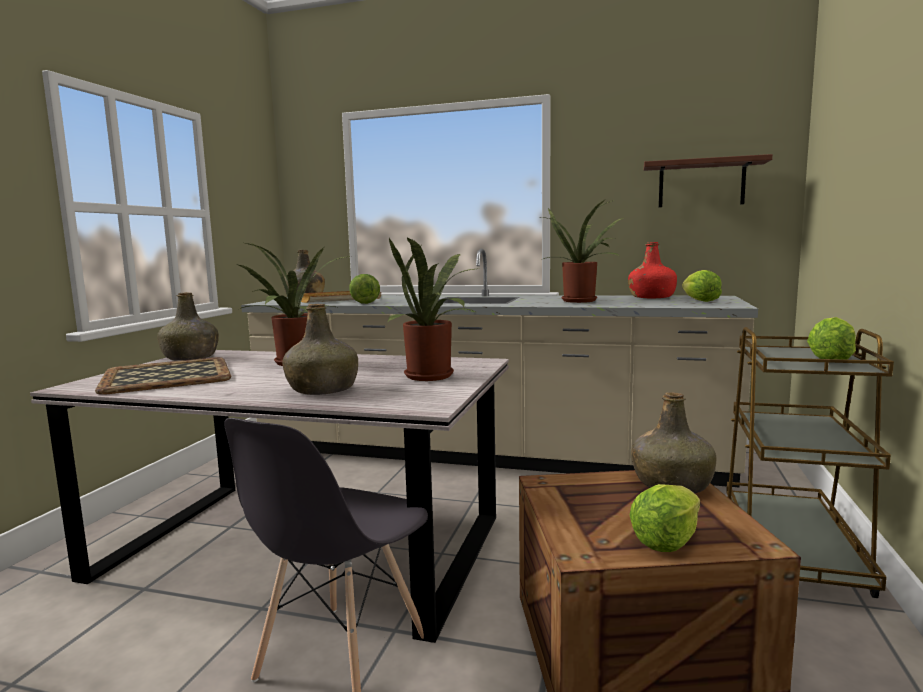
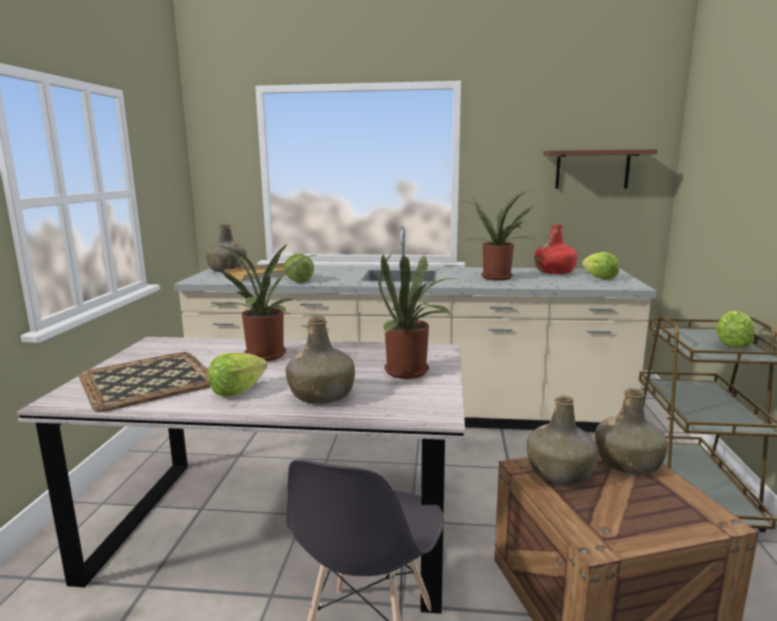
camera: 10 degrees left, 5 degrees up
(191, 357) = (150, 350): green bottle -> green bottle (560, 472)
(666, 541) = (654, 525): lettuce -> lettuce (237, 390)

